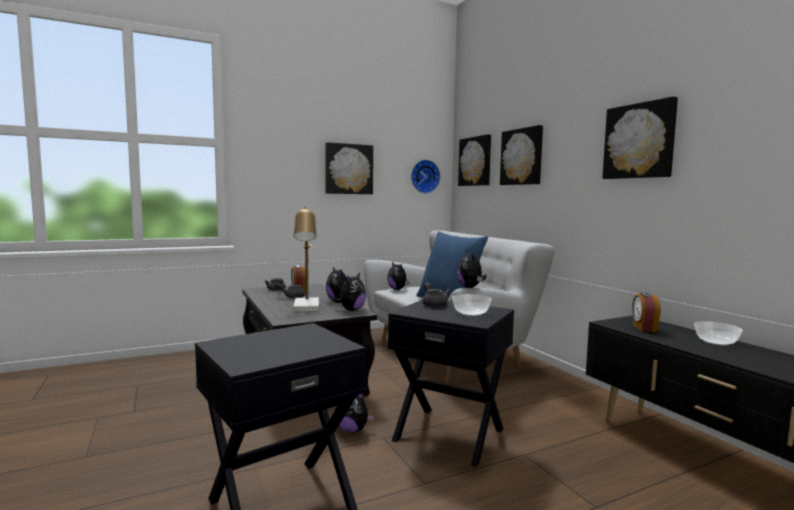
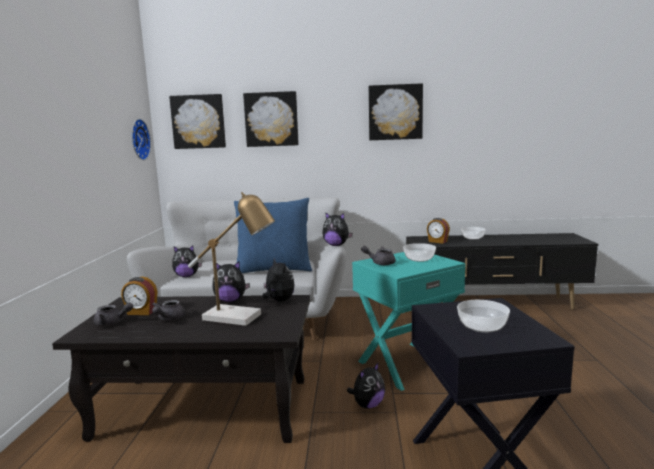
camera: 60 degrees left, 5 degrees up
(268, 344) = (482, 326): none -> bowl
(348, 169) = (81, 134): picture -> none
(449, 434) = (406, 364): black side table -> turquoise side table

